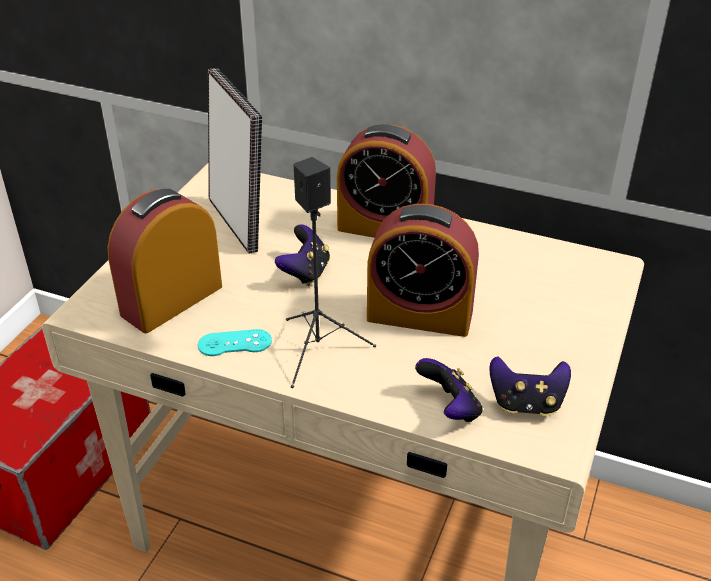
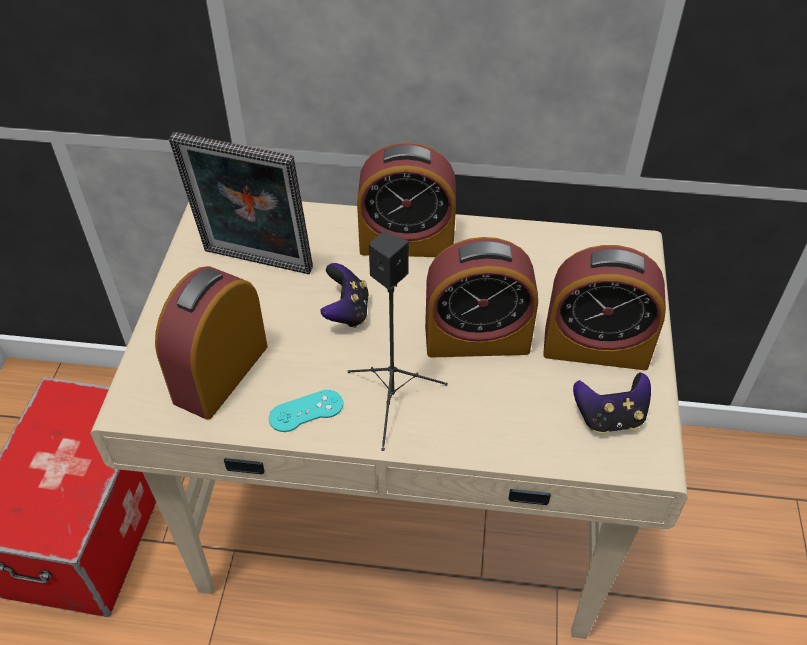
camera: 15 degrees left, 10 degrees up
(239, 223) = (255, 264): picture frame -> picture frame turned 150 degrees clockwise
(450, 409) = (542, 439): game controller -> none
(536, 342) = (595, 347): none -> alarm clock

